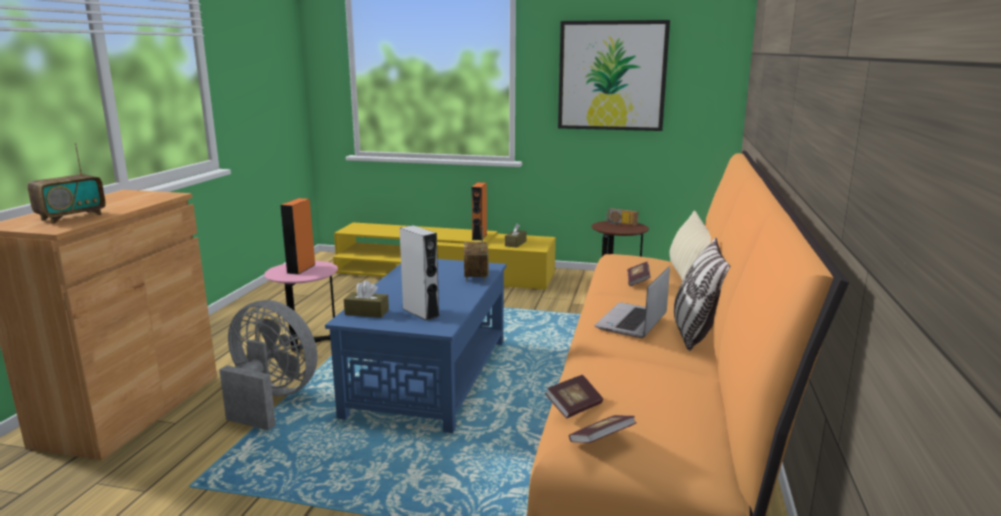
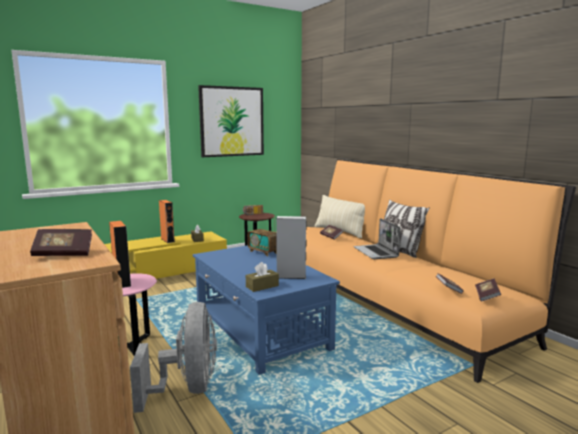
camera: 45 degrees left, 5 degrees down
(71, 217) = (63, 253): radio -> book
(271, 399) = (187, 388): grey fan -> grey fan turned 105 degrees clockwise

